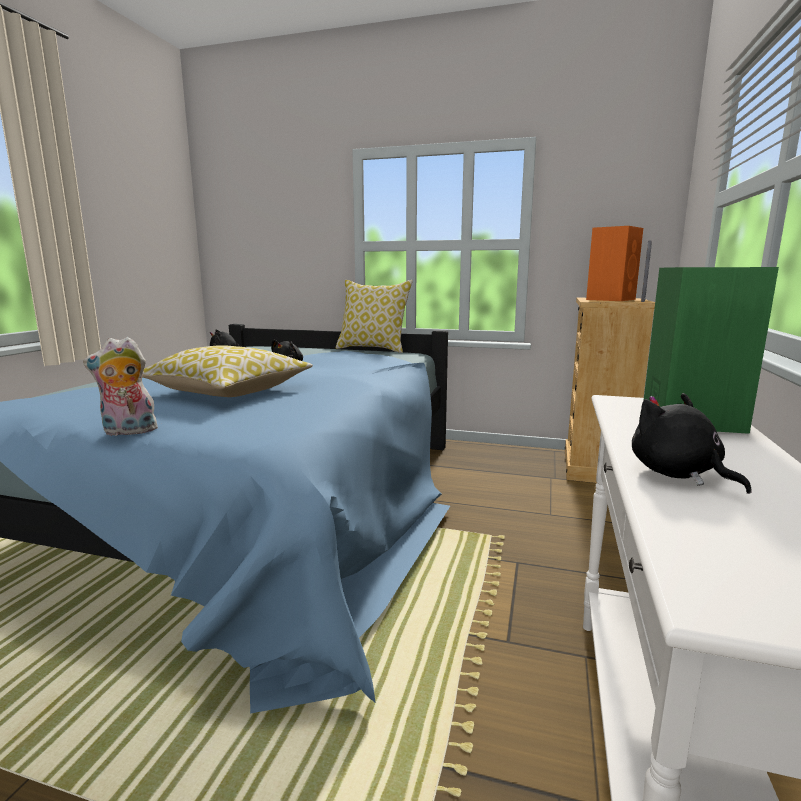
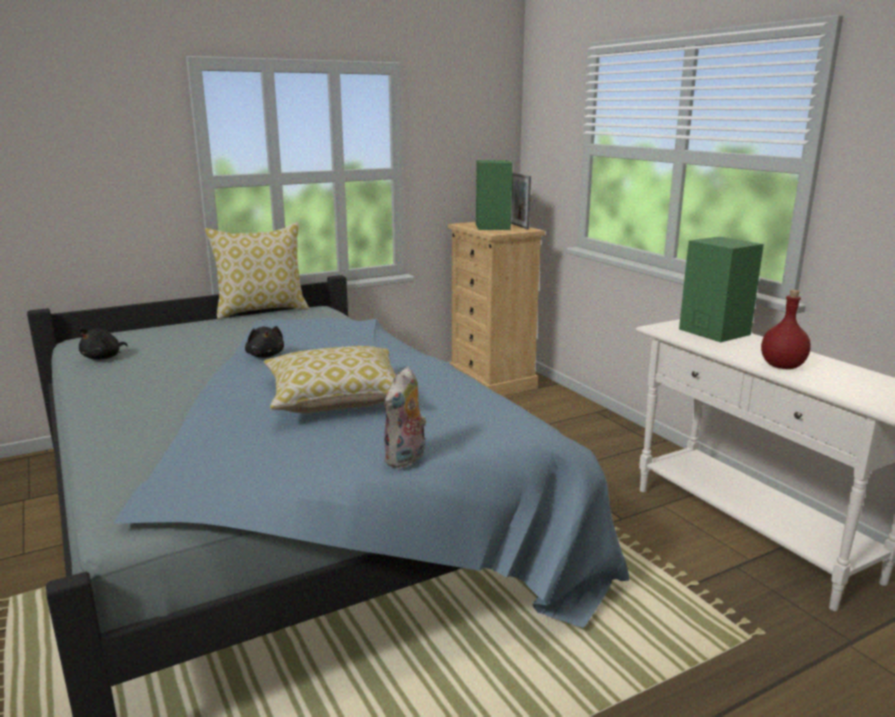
camera: 45 degrees left, 5 degrees up
(611, 299) = (492, 226): orange speaker -> green speaker
(677, 474) = (783, 366): black plush toy -> red bottle

